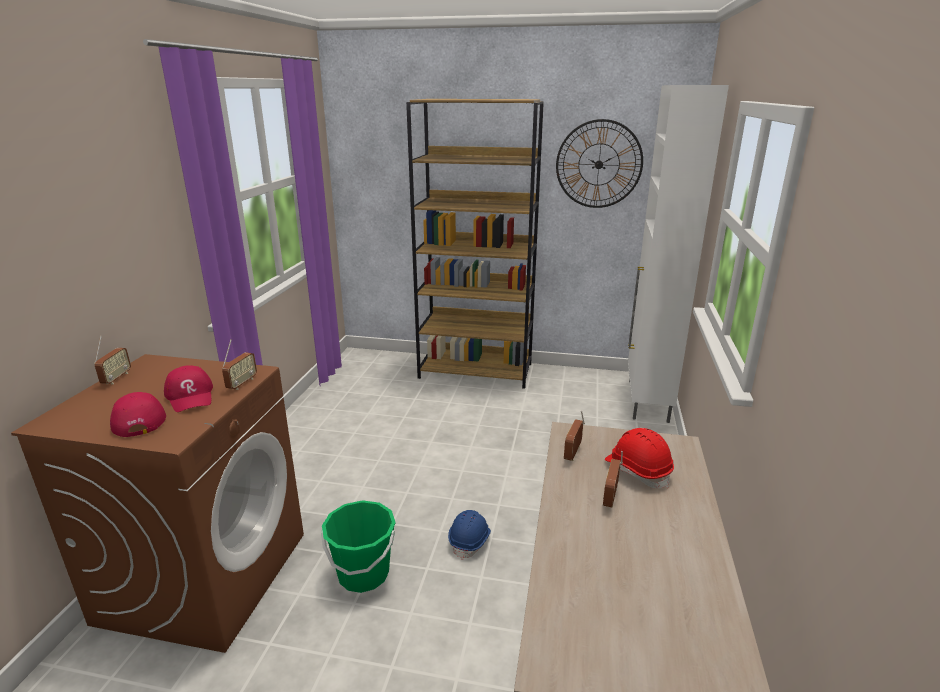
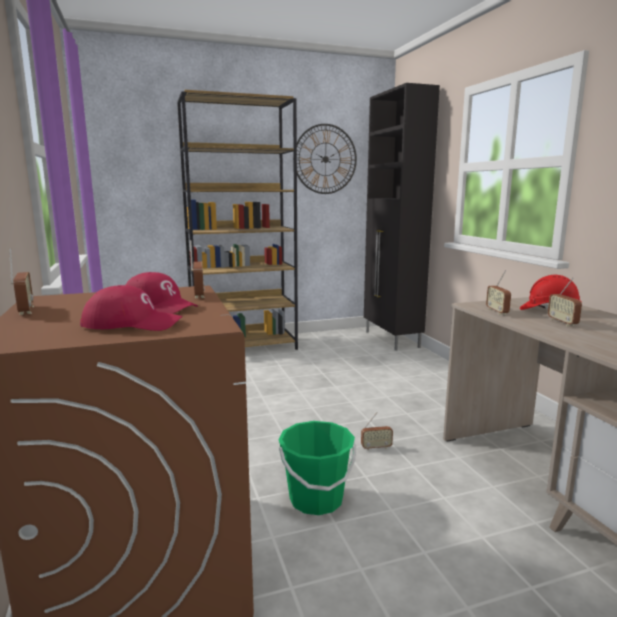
camera: 30 degrees left, 10 degrees down
(138, 419) = (132, 323): red cap -> red cap turned 150 degrees clockwise
(470, 541) = (376, 447): blue hard hat -> radio
(647, 401) = (392, 340): white cabinet -> black cabinet

